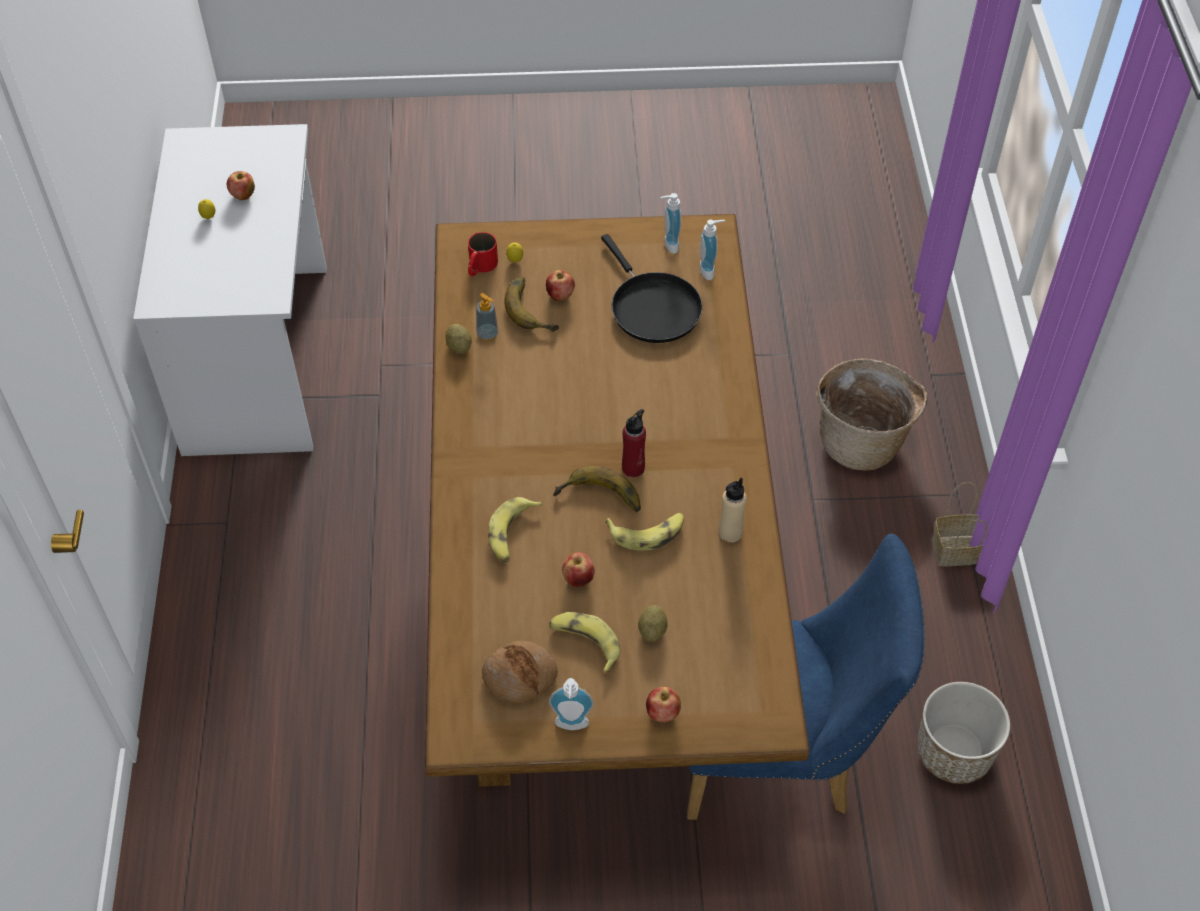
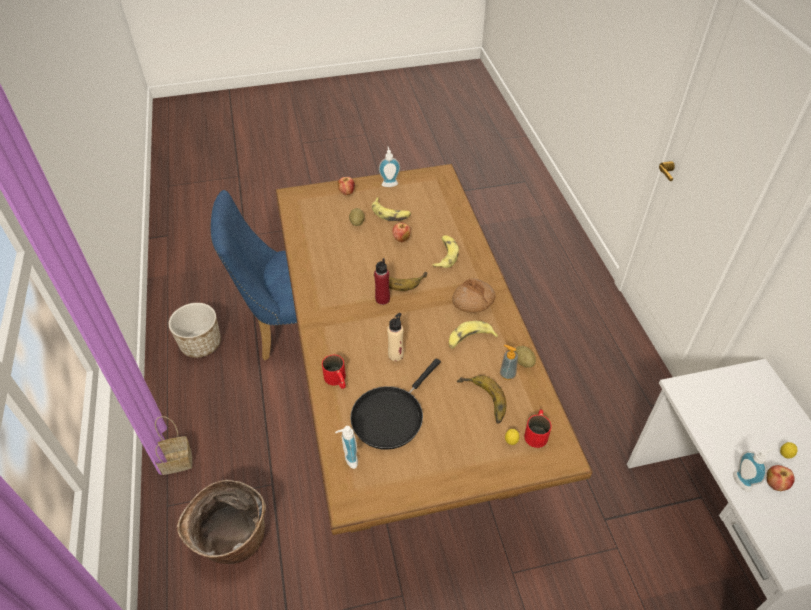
camera: 170 degrees right, 5 degrees down
(520, 676) = (419, 197): bread -> bread (473, 300)
(560, 296) = (464, 415): apple -> none
(647, 532) = (367, 266): banana -> banana (469, 339)
(652, 307) = (390, 416): black frying pan -> black frying pan turned 105 degrees counterclockwise
(668, 244) = (387, 480): soap dispenser -> soap dispenser (744, 481)
(715, 359) = (337, 380): none -> red mug
(730, 533) = (319, 272): beige bottle -> beige bottle (396, 355)

